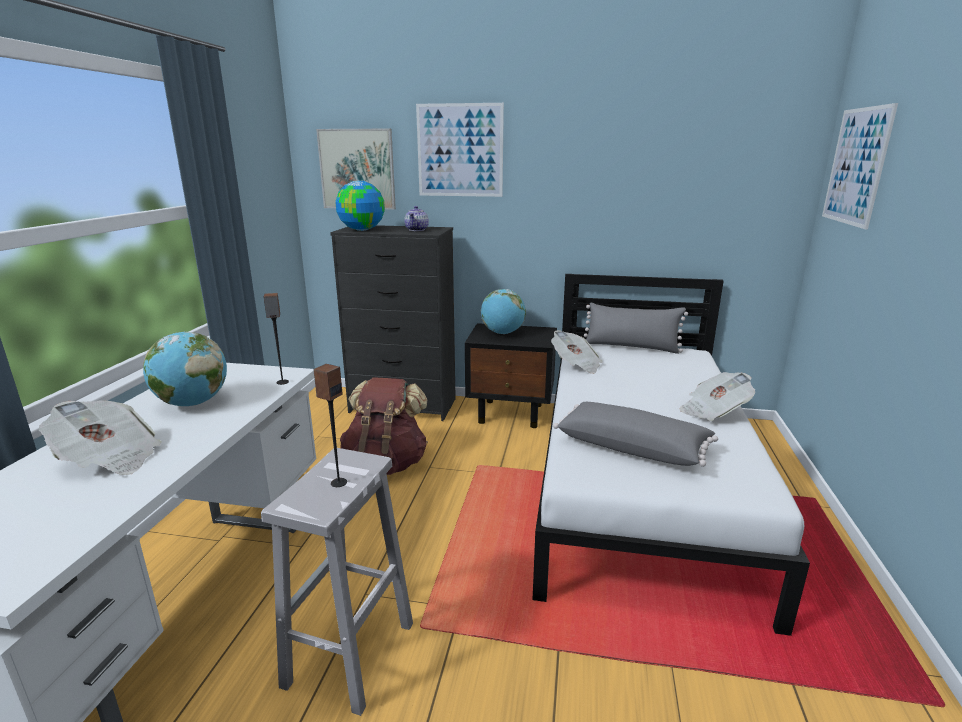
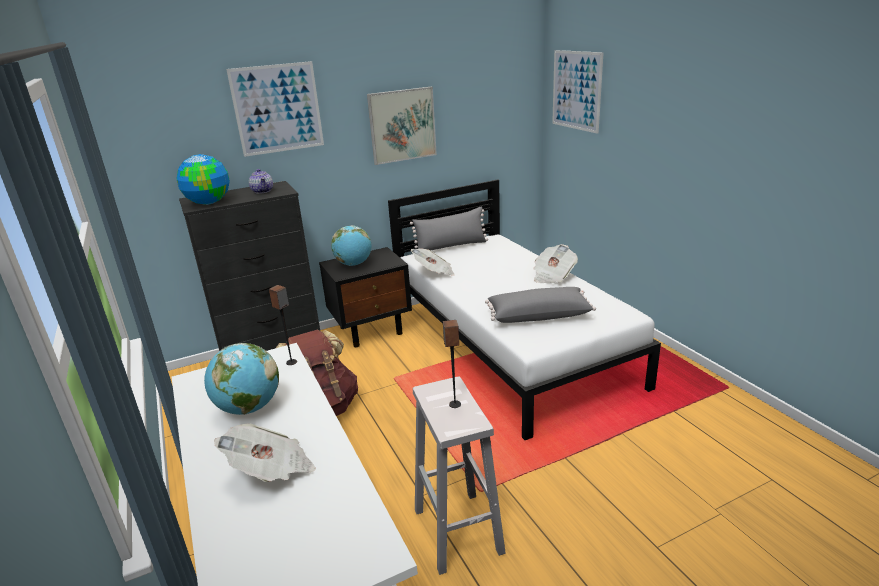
camera: 35 degrees left, 5 degrees up
(357, 169) = (170, 141): picture -> picture (402, 125)

